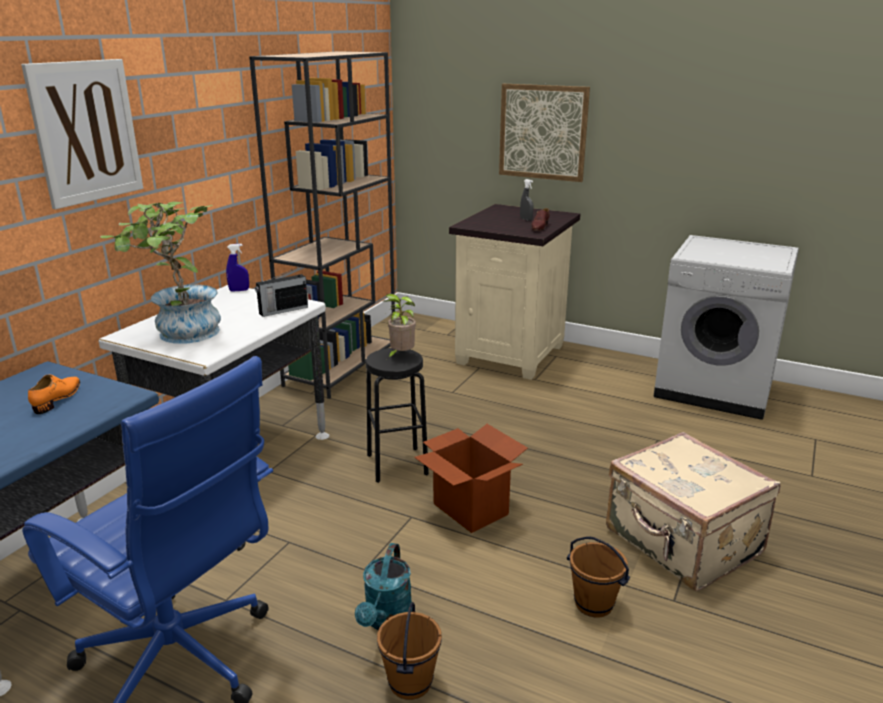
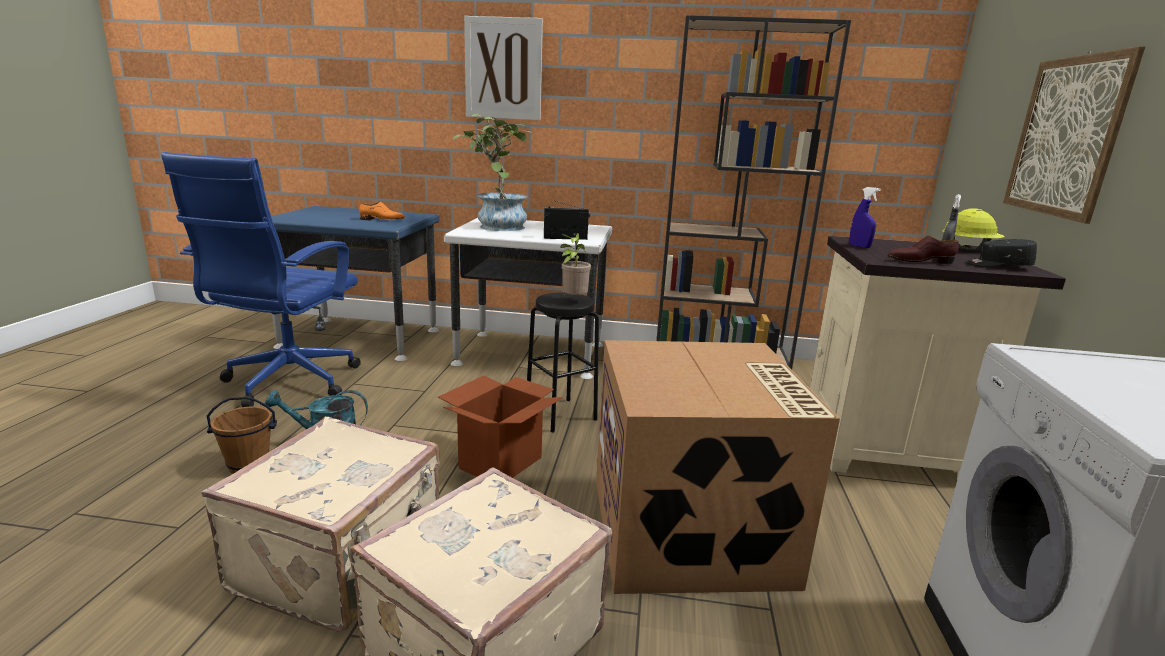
camera: 70 degrees right, 5 degrees down
(239, 290) = (598, 228): blue spray bottle -> blue spray bottle (859, 246)
(282, 310) = (566, 238): radio -> radio turned 135 degrees clockwise
(504, 209) = (968, 249): none -> yellow hard hat
(552, 216) = (998, 266): none -> black cap
(585, 445) = (691, 532): none -> cardboard box
(593, 604) = (343, 561): brown bucket -> beige suitcase

